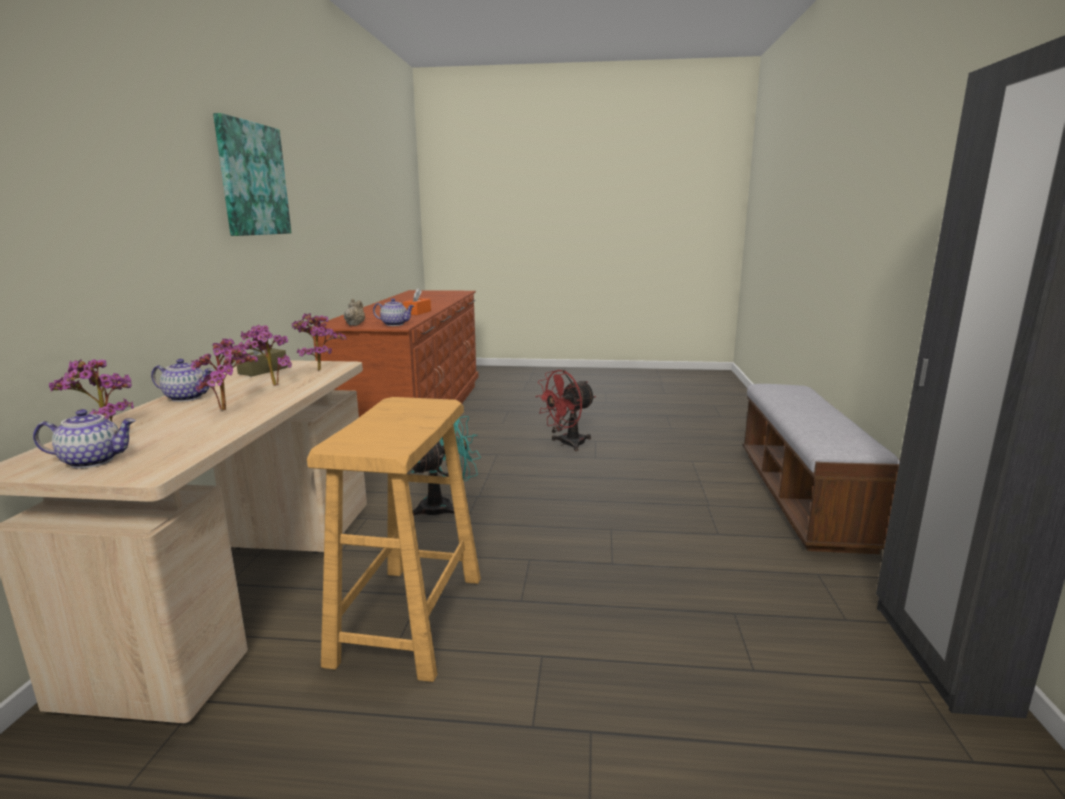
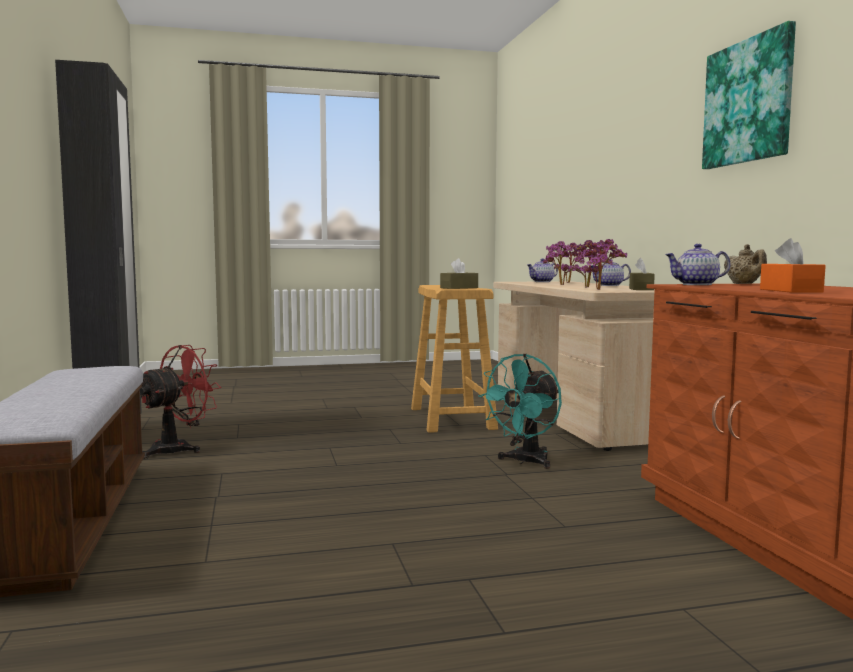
camera: 160 degrees right, 10 degrees down
(416, 406) = (459, 288): none -> brown tissue box
(567, 444) = (466, 565): red fan -> red fan (178, 449)

